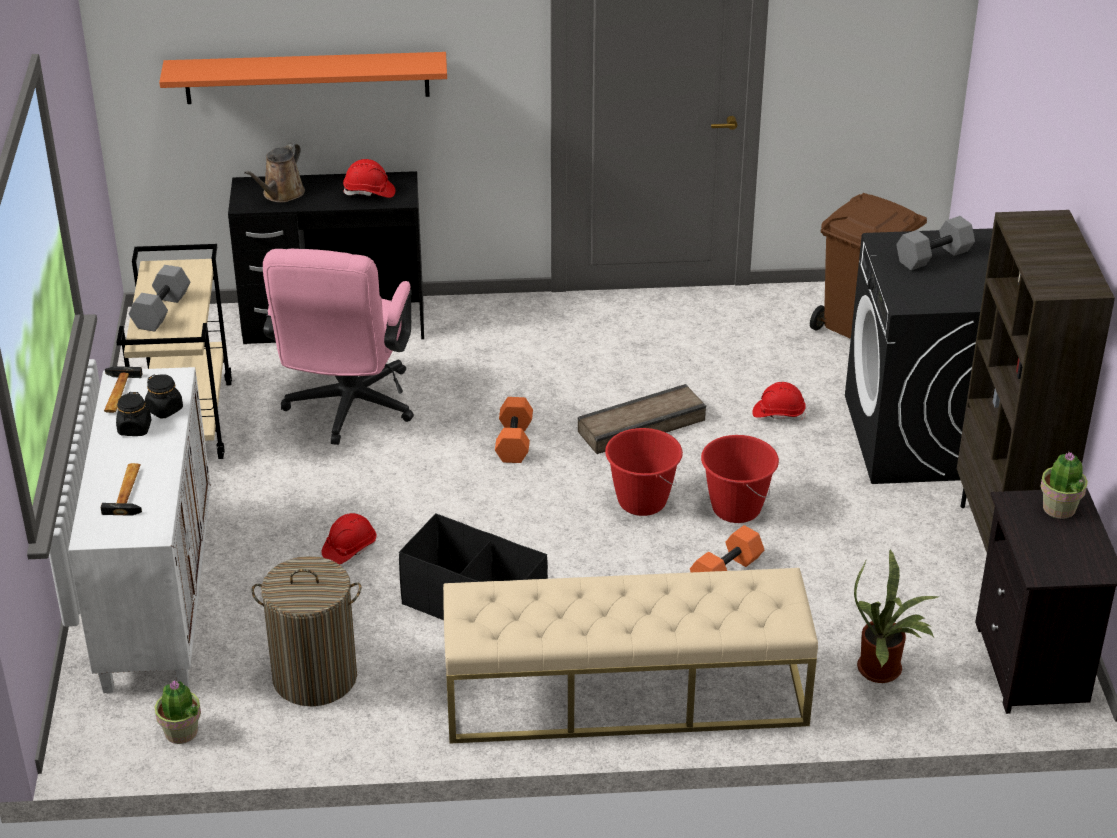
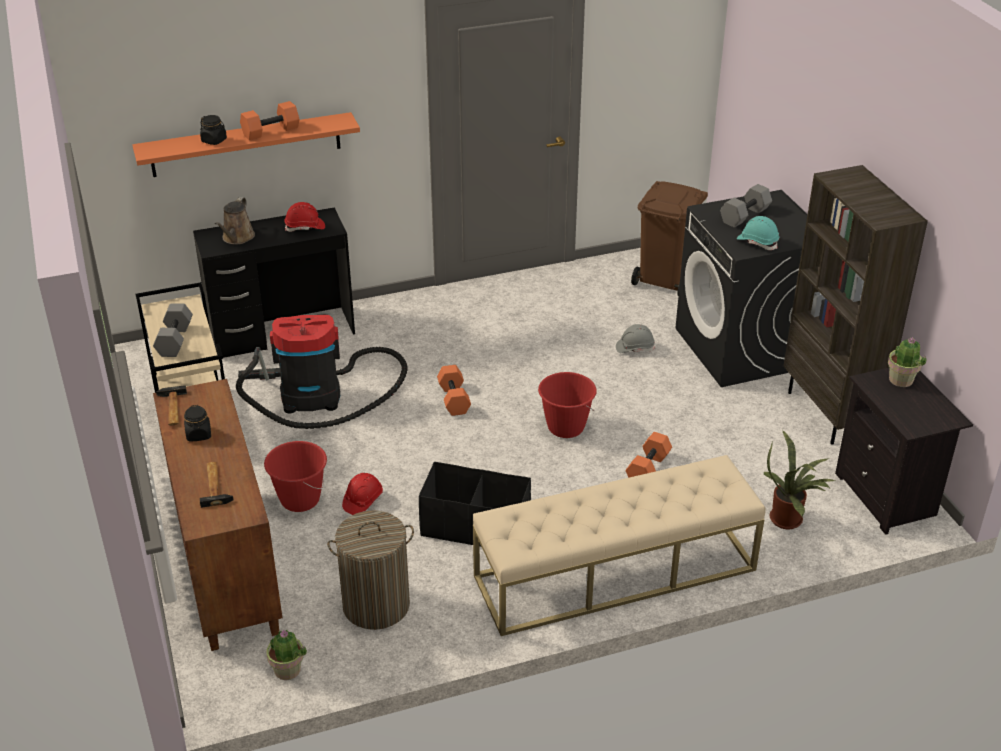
camera: 15 degrees left, 0 degrees up
(156, 596) = (225, 565): white cabinet -> brown cabinet
(165, 409) = (217, 415): black jar -> black jar (214, 140)
(335, 64) = (271, 131): none -> orange dumbbell
(347, 411) = (318, 396): pink office chair -> vacuum cleaner
(642, 426) = (543, 372): crate -> none
(736, 508) = (634, 421): red bucket -> red bucket (299, 499)
(778, 413) = (634, 348): red hard hat -> grey hard hat
(932, 294) = (757, 242): none -> turquoise hard hat

